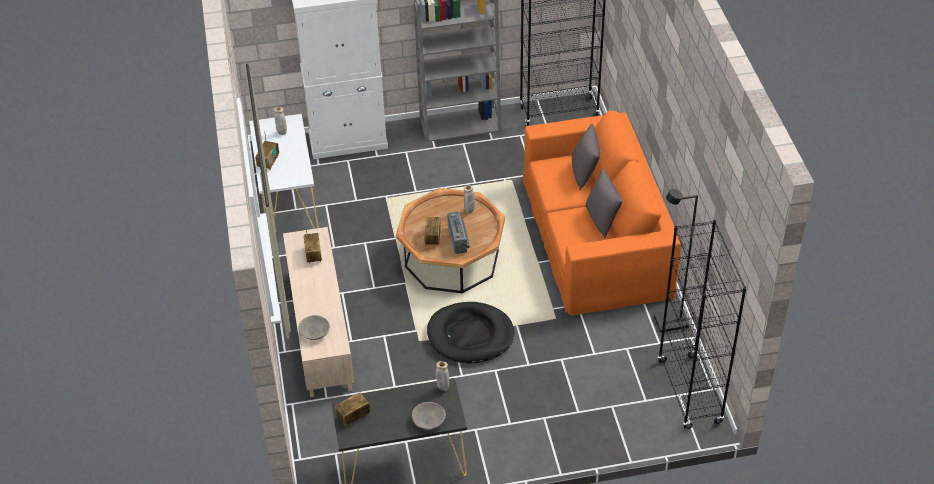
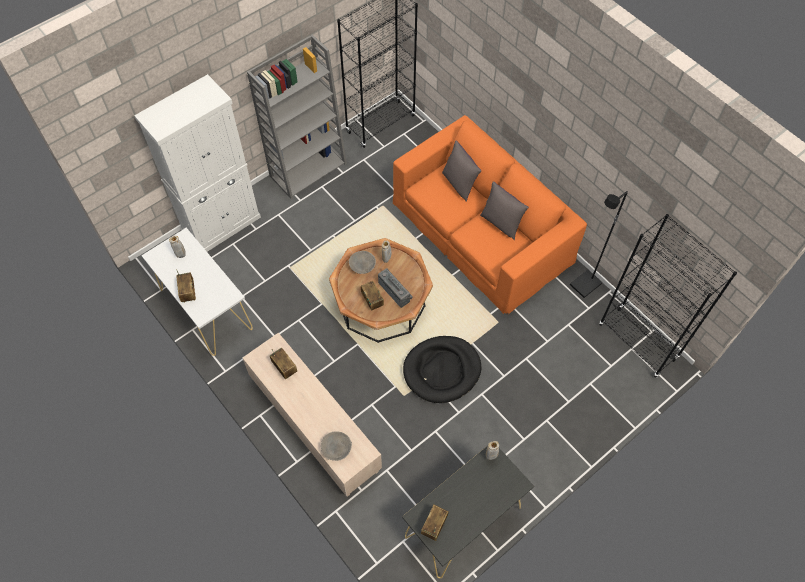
camera: 30 degrees left, 15 degrees up
(428, 421) = (499, 496): grey bowl -> grey bowl (362, 266)

